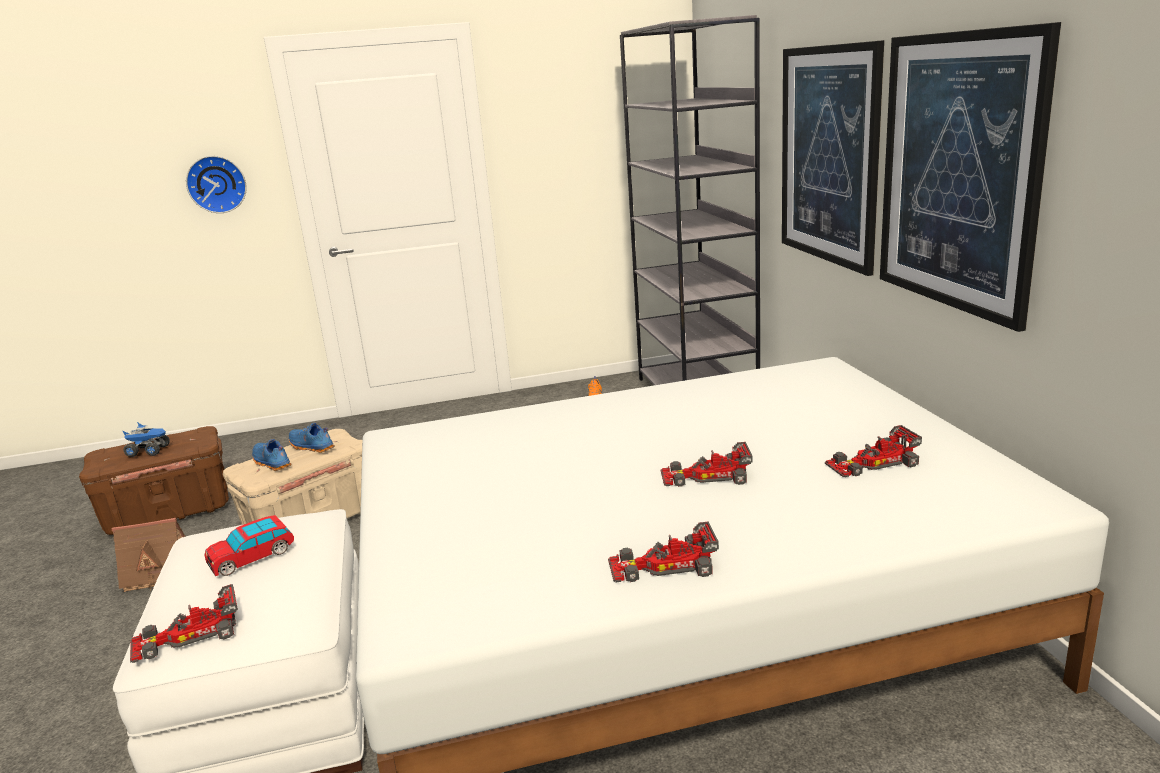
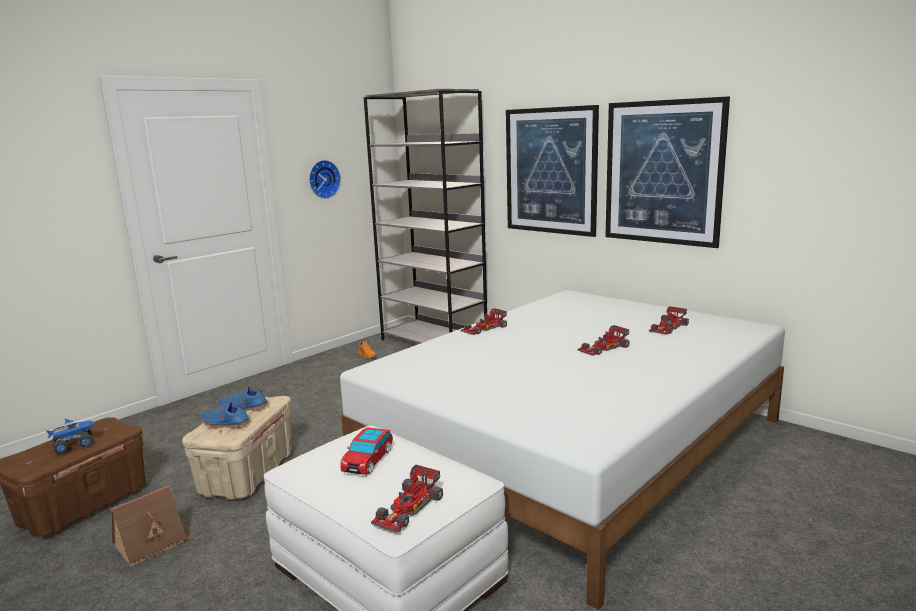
camera: 35 degrees left, 5 degrees down
(217, 184) = (52, 202): wall clock -> wall clock (323, 179)
(663, 565) = (655, 384): toy car -> toy car (484, 328)

